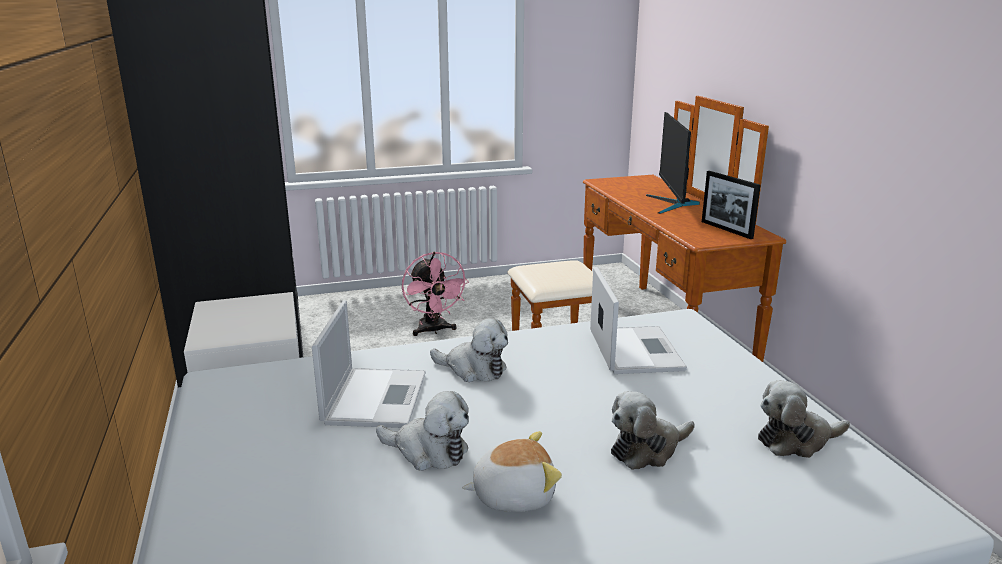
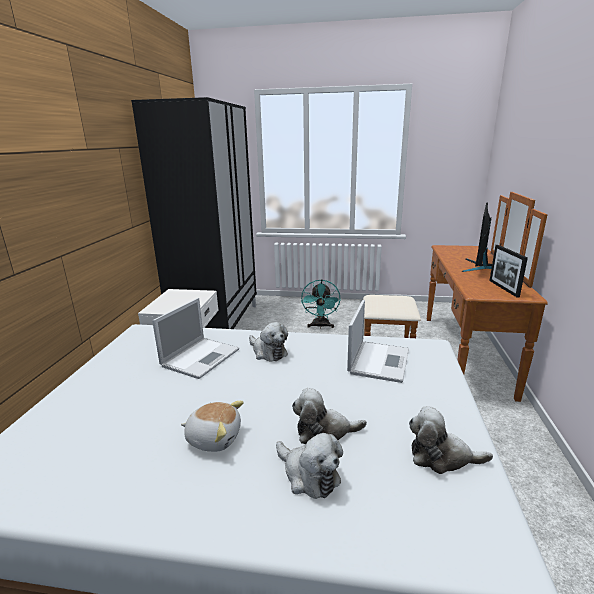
camera: 25 degrees right, 0 degrees up
(428, 451) = (196, 396): plush toy -> plush toy (308, 475)
(434, 330) = (320, 326): pink fan -> turquoise fan

